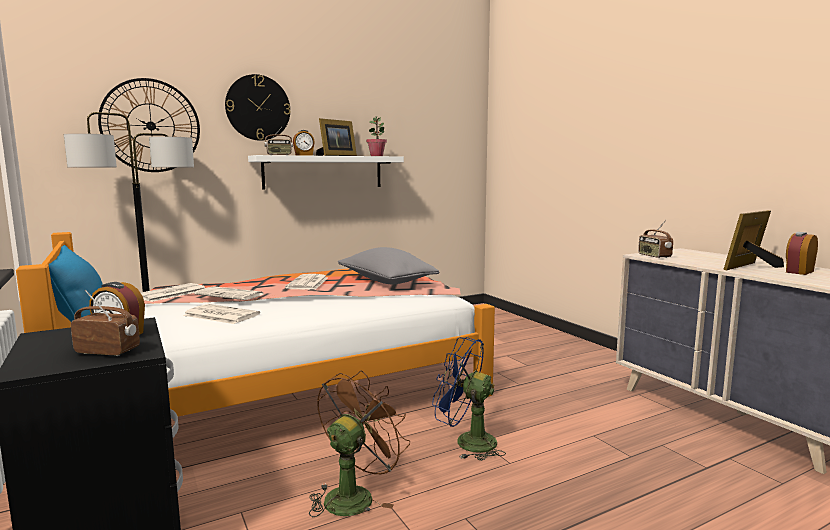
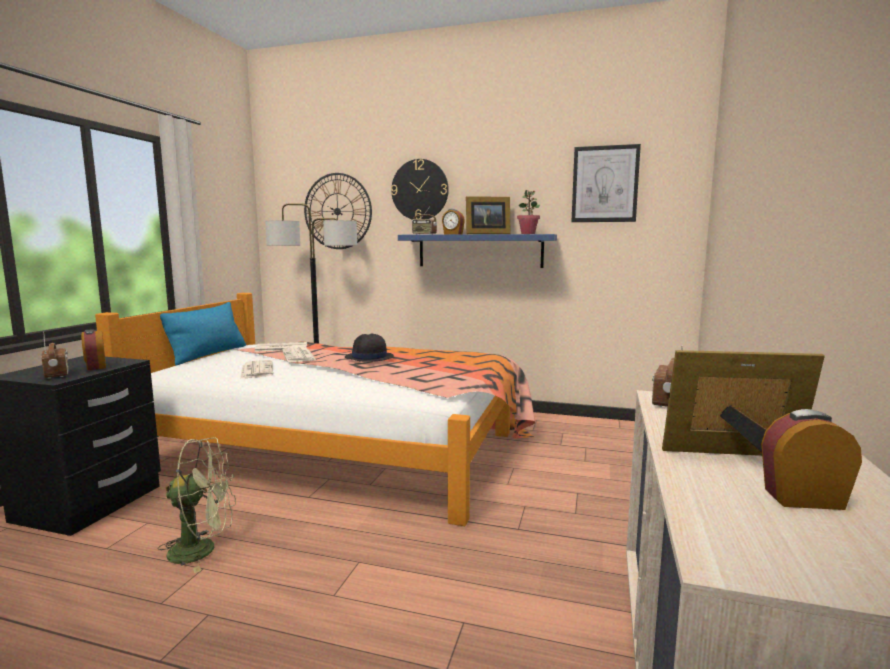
camera: 45 degrees right, 0 degrees up
(308, 283) = (369, 357): newspaper -> black hat
(323, 172) = (480, 250): white shelf -> blue shelf
(354, 495) = (203, 549): brown fan -> green fan
(386, 282) = (431, 370): grey pillow -> none
(422, 116) = (605, 184): none -> picture
(467, 442) = (348, 556): blue fan -> none

